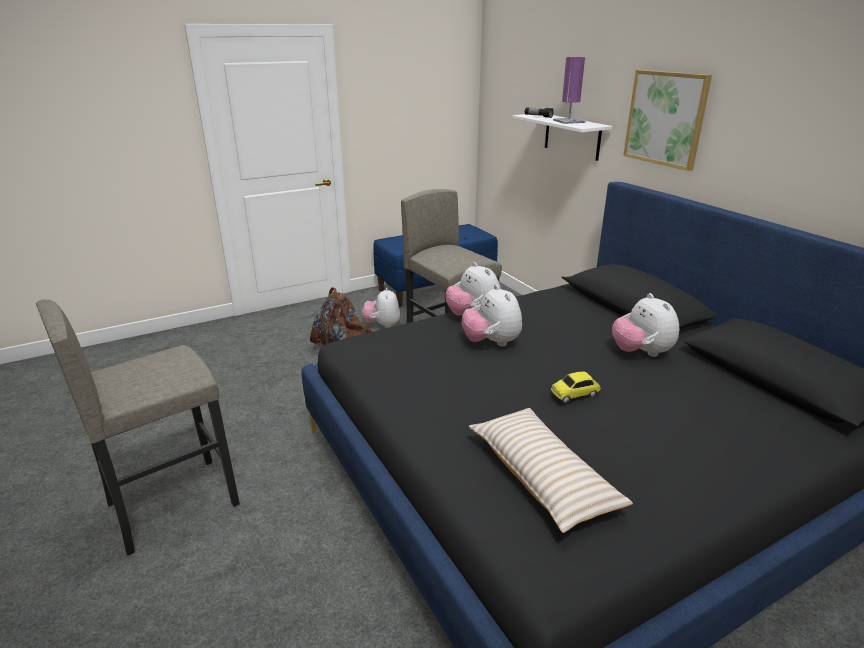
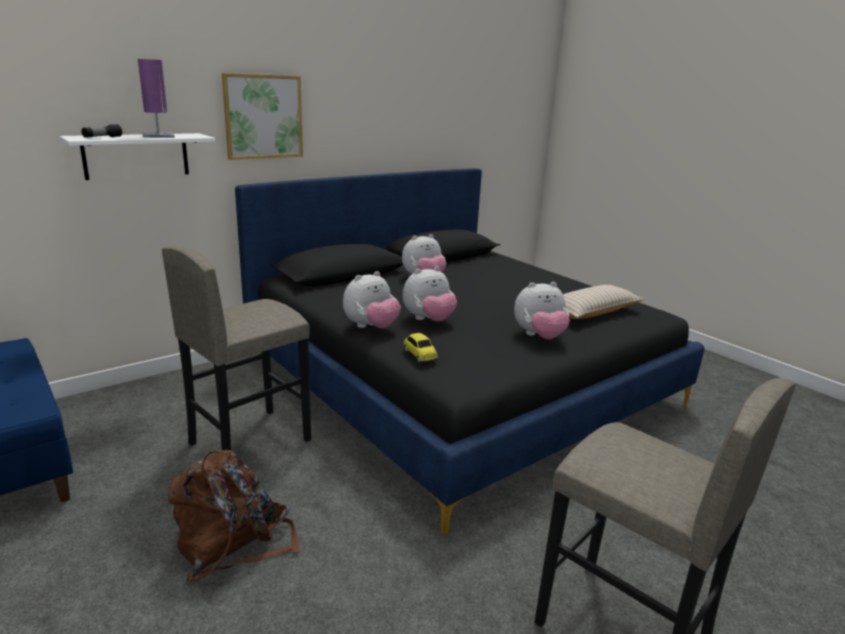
camera: 100 degrees left, 5 degrees down
(382, 325) = (141, 510): plush toy -> plush toy (539, 336)
(575, 394) = (496, 298): toy car -> toy car (419, 355)

